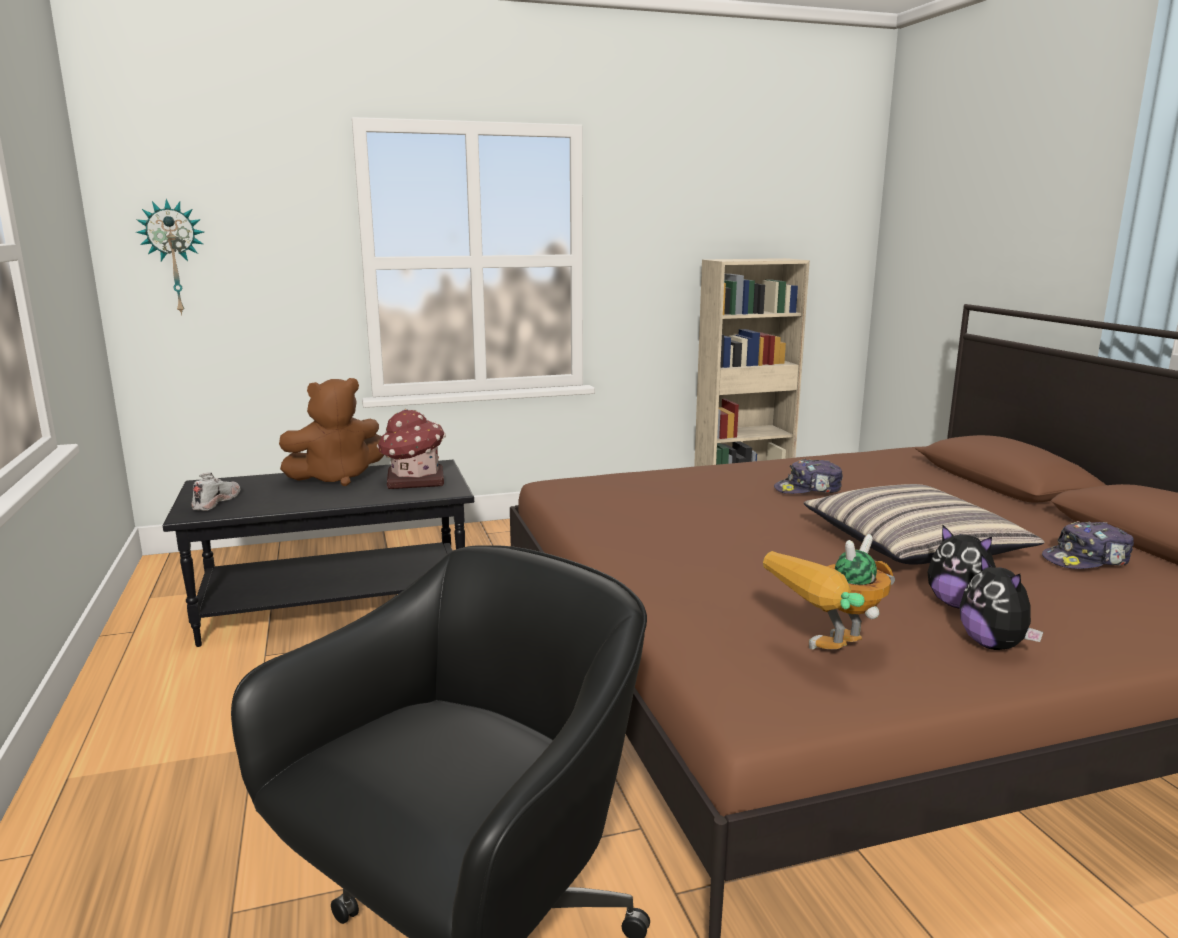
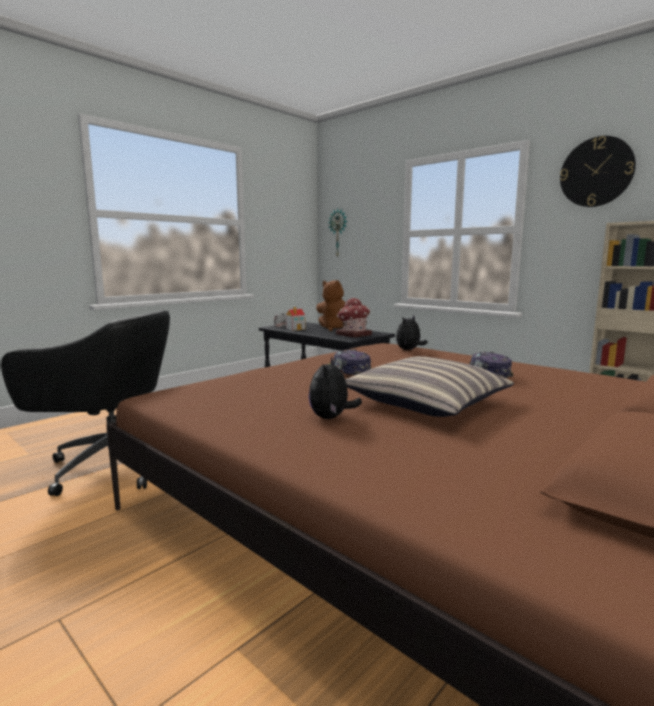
camera: 60 degrees right, 5 degrees down
(263, 501) = (296, 329): none -> toy house
(671, 187) = (596, 172): none -> wall clock
(829, 657) = (220, 399): toy robot -> none
(993, 645) = (274, 428): plush toy -> plush toy (409, 350)
(1086, 560) = (505, 451): cap -> cap (348, 371)

